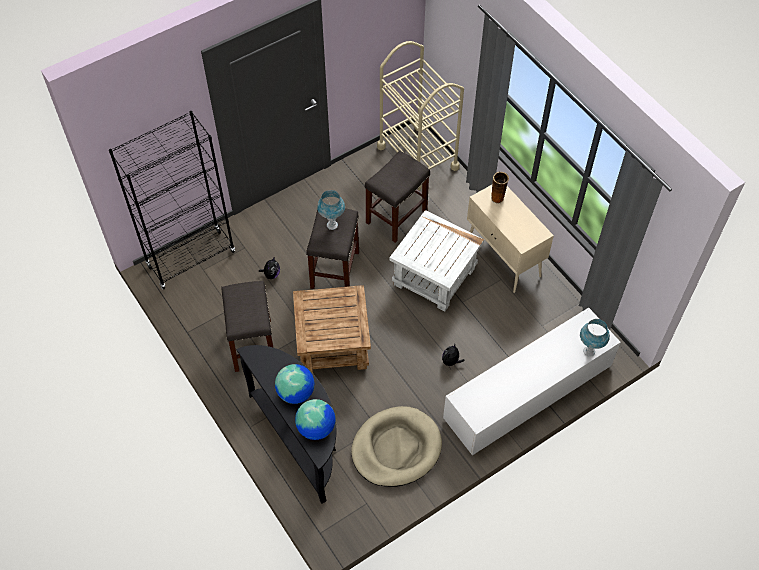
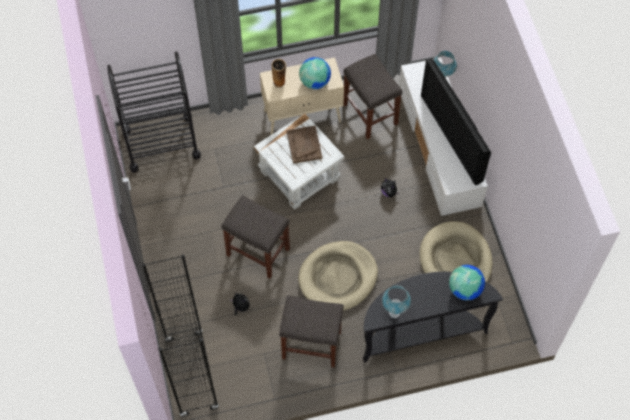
camera: 70 degrees left, 5 degrees up
(296, 392) = (426, 295): globe -> globe (315, 82)
(332, 225) = (251, 219): blue table lamp -> blue table lamp (394, 313)
(333, 345) = (338, 277): brown side table -> beige dog bed
(396, 216) = (221, 182): grey stool -> grey stool (369, 114)
(418, 157) = (161, 143): beige cart -> black cart
(446, 250) = (304, 145): none -> brown tray
(522, 383) = (454, 137): none -> television

